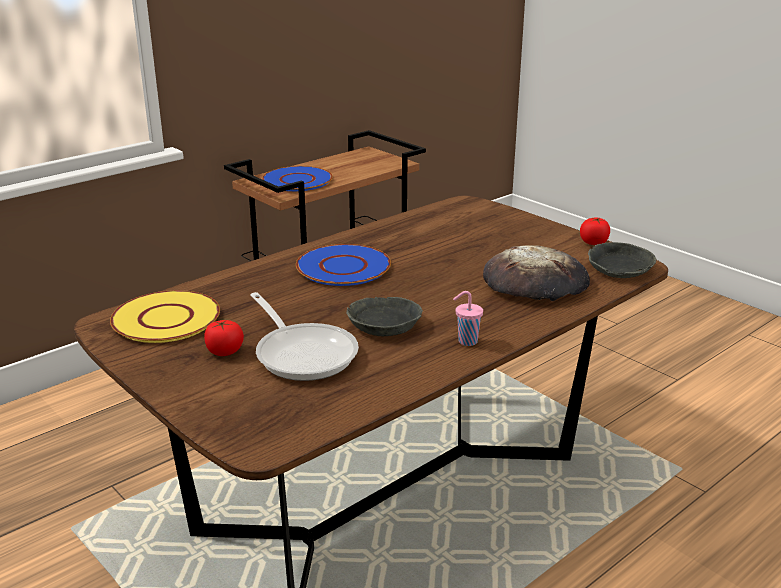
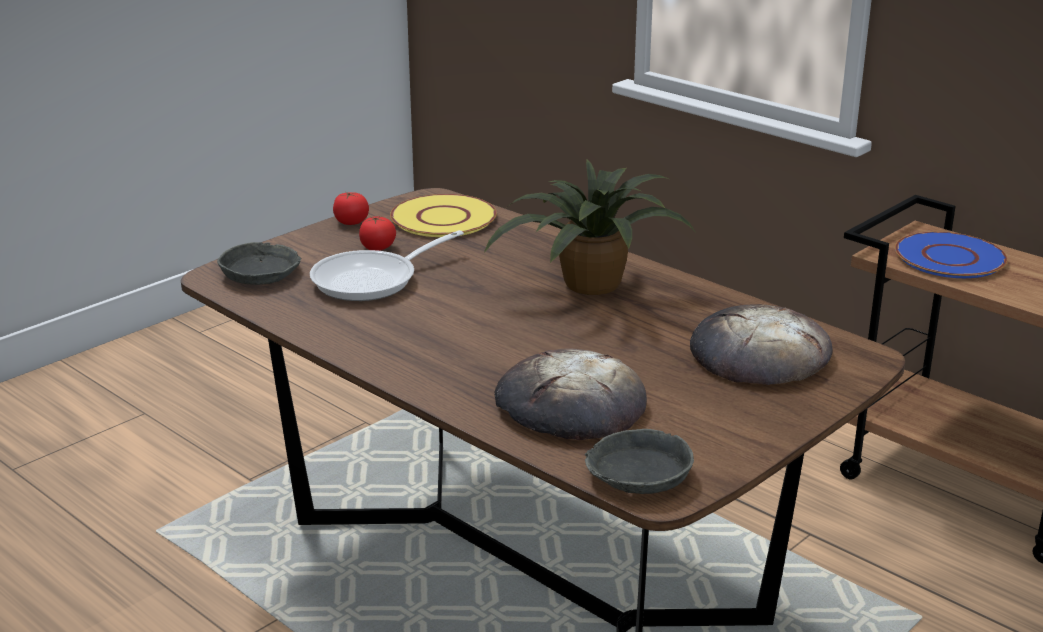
camera: 85 degrees right, 0 degrees up
(344, 267) = (588, 286): blue plate -> potted plant
(384, 323) = (440, 314): grey bowl -> grey bowl (261, 273)
(462, 226) = (758, 354): none -> bread
(466, 341) = (399, 359): pink cup -> none
(594, 242) = (741, 459): tomato -> tomato (351, 222)

